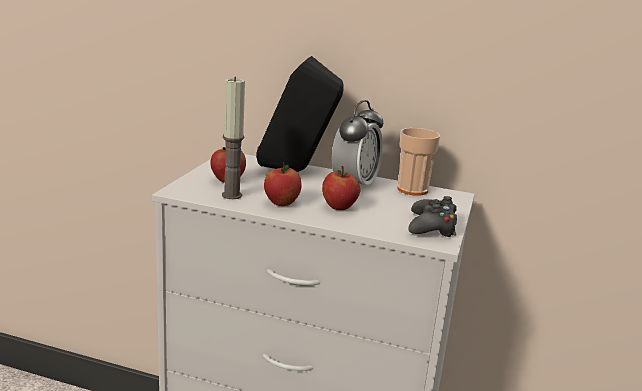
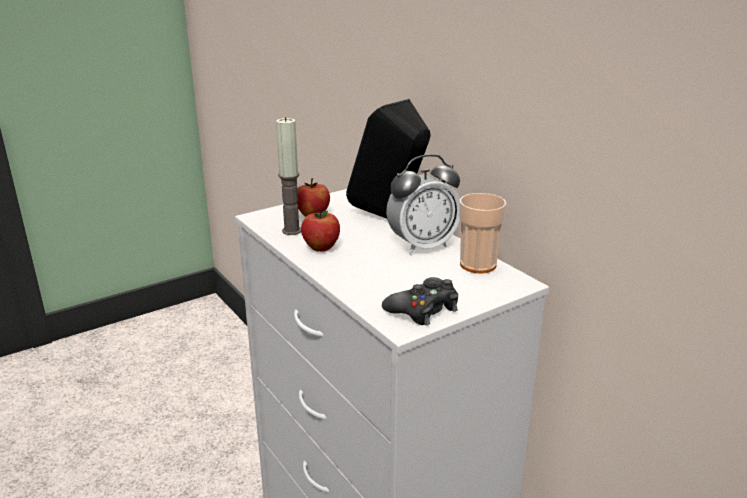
camera: 40 degrees right, 5 degrees up
(339, 207) = (366, 265): apple -> none

